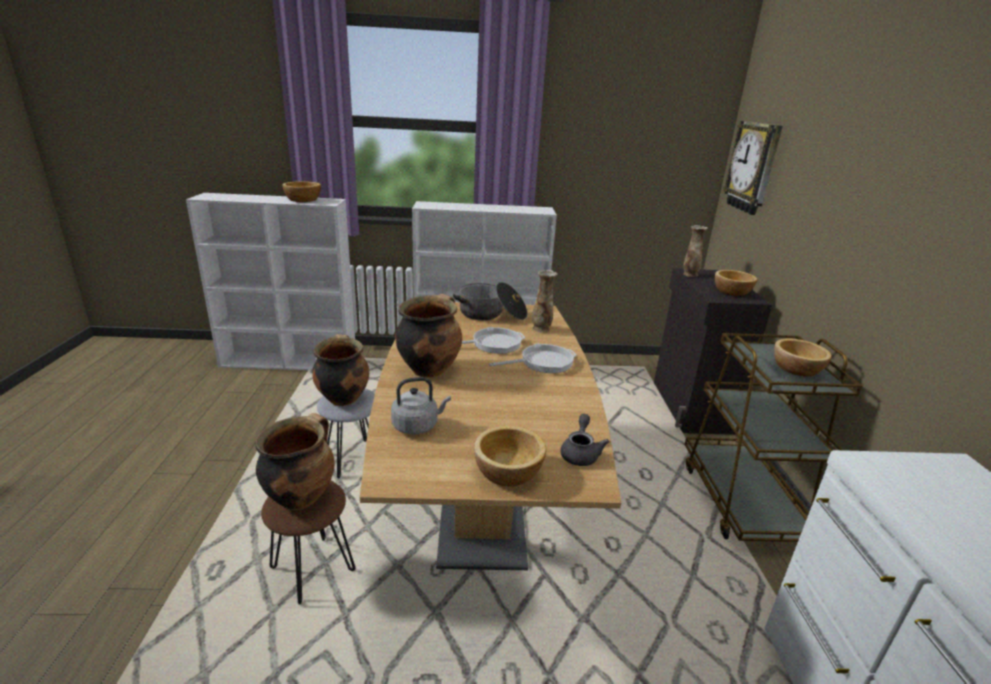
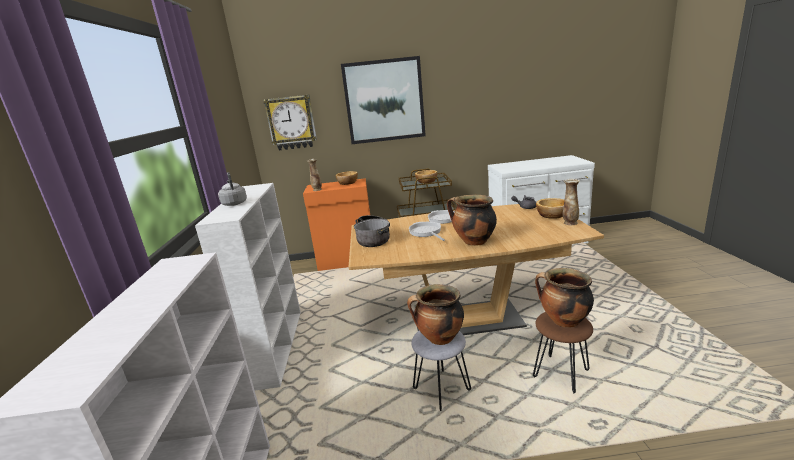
camera: 90 degrees left, 5 degrees down
(303, 200) = (163, 280): bowl -> none
(417, 426) = (538, 234): grey kettle -> grey kettle (234, 203)
(541, 329) = (395, 224): vase -> vase (570, 223)
(689, 407) = (348, 261): black cabinet -> orange cabinet
(858, 170) = (384, 101): none -> picture

